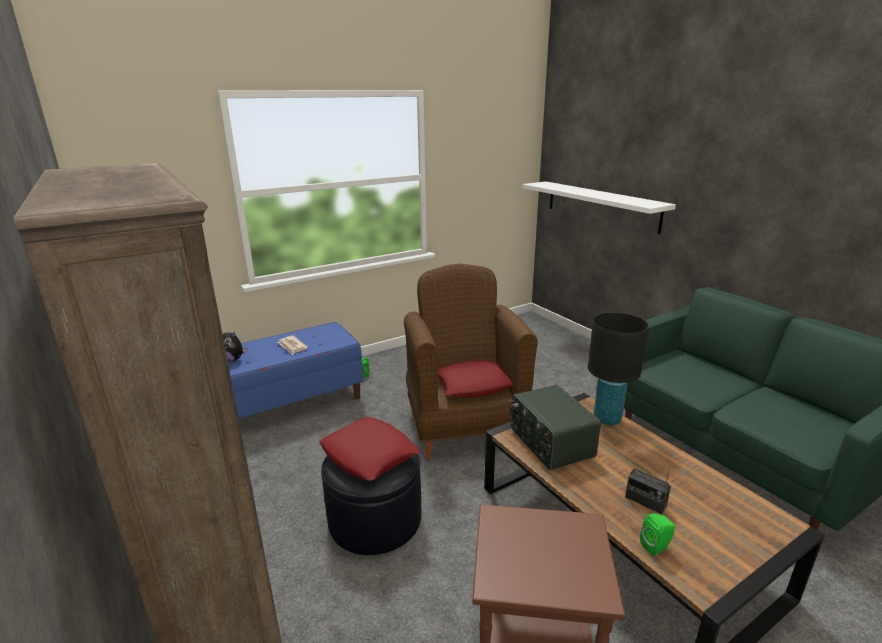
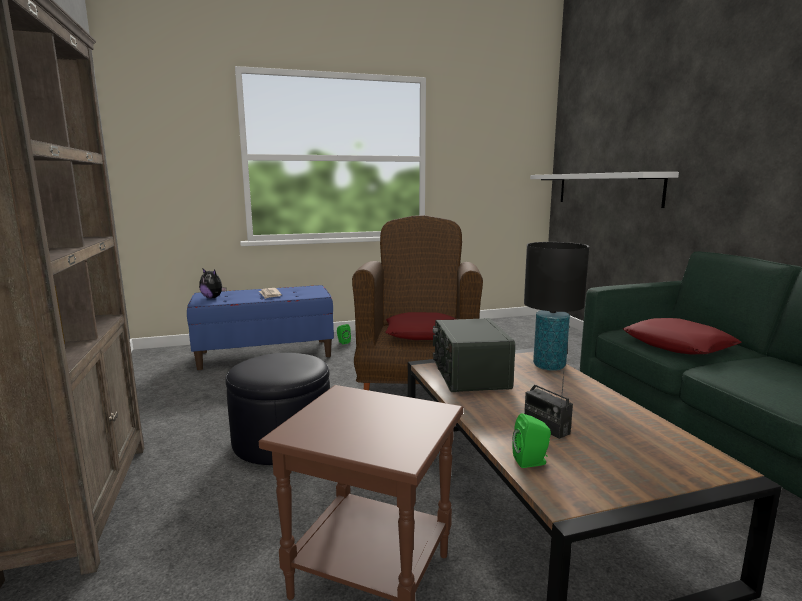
camera: 15 degrees right, 10 degrees down
(369, 455) = (278, 363): red pillow -> red pillow (678, 345)

